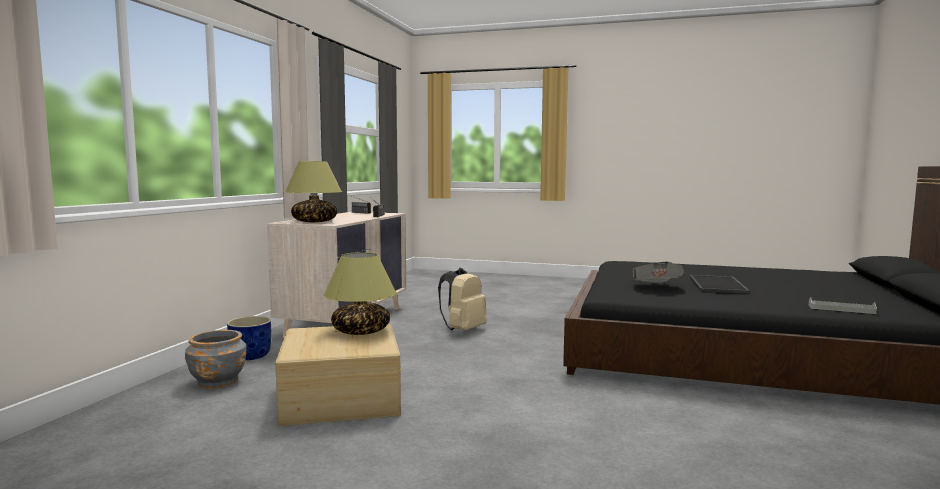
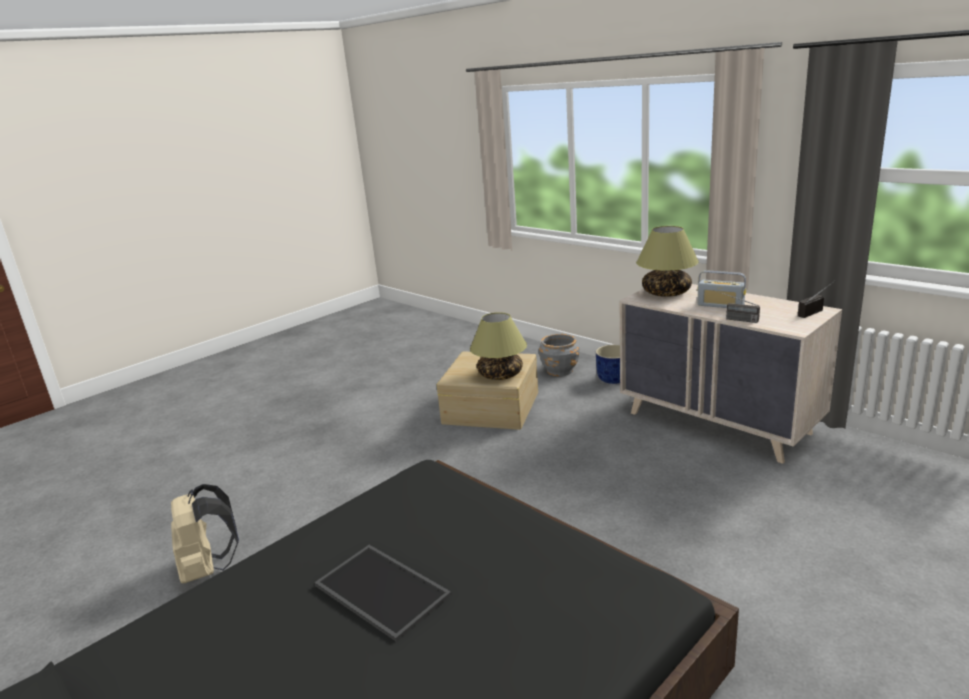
camera: 120 degrees right, 15 degrees up
(347, 217) = (720, 305): none -> radio
(463, 330) = (644, 491): beige backpack -> beige backpack (208, 568)
(657, 287) = (426, 526): newspaper -> none
(841, 309) = (186, 616): grey tray -> none

